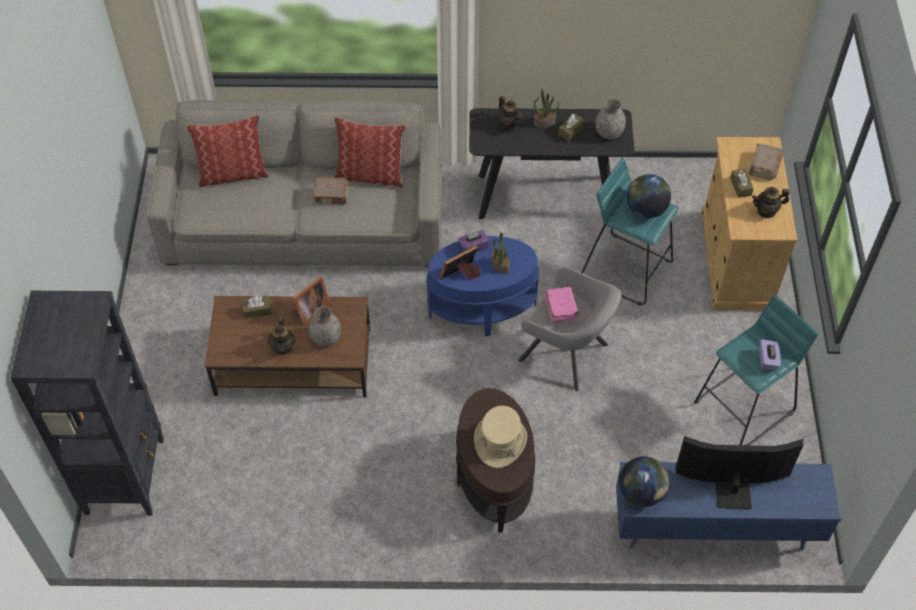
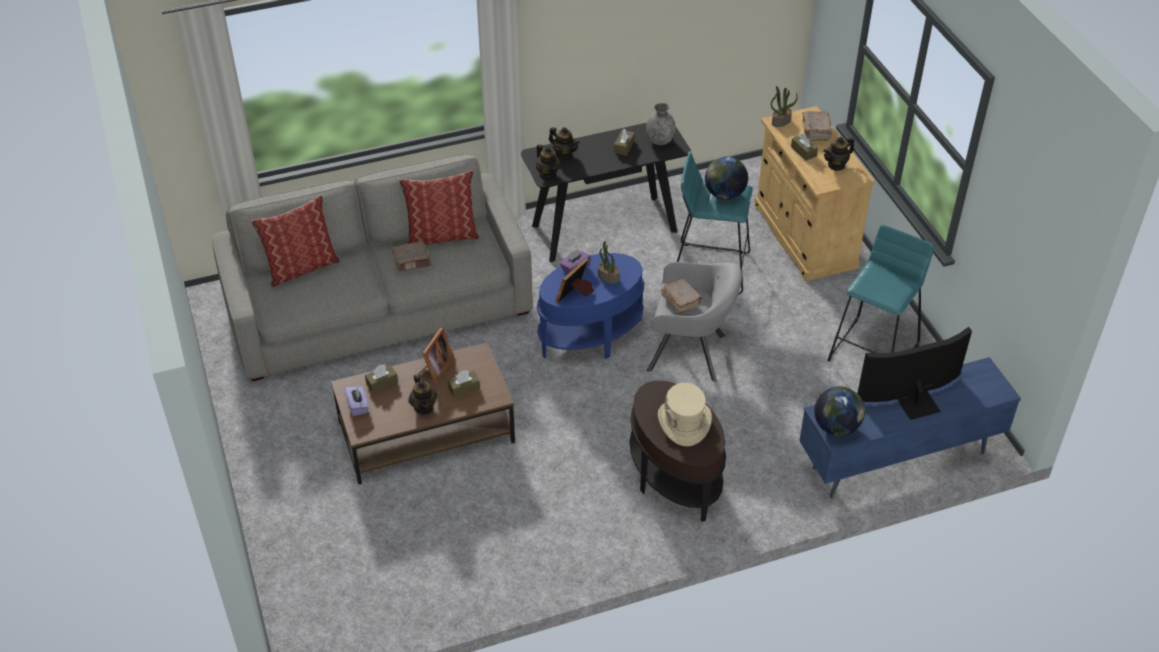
camera: 20 degrees left, 10 degrees down
(125, 475) = (298, 583): black bookcase -> none
(326, 338) = (464, 388): grey vase -> brown tissue box
(485, 141) = (548, 174): none -> teapot
(544, 122) = (596, 145): potted plant -> potted plant (781, 121)
(561, 308) = (680, 301): pink book -> brown book
(767, 360) = (895, 285): purple tissue box -> purple tissue box (358, 406)

